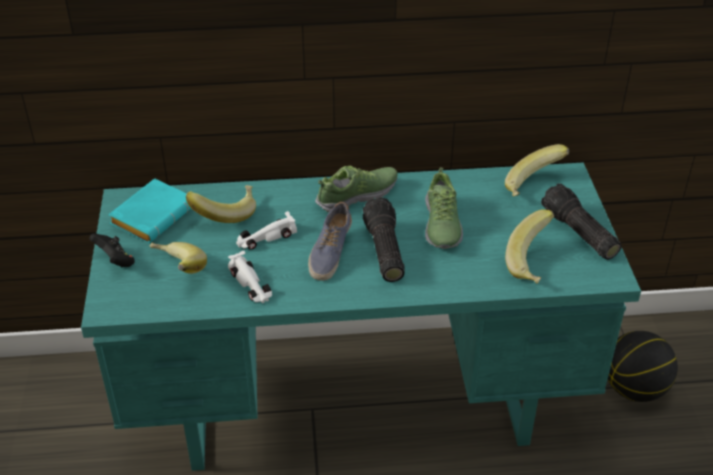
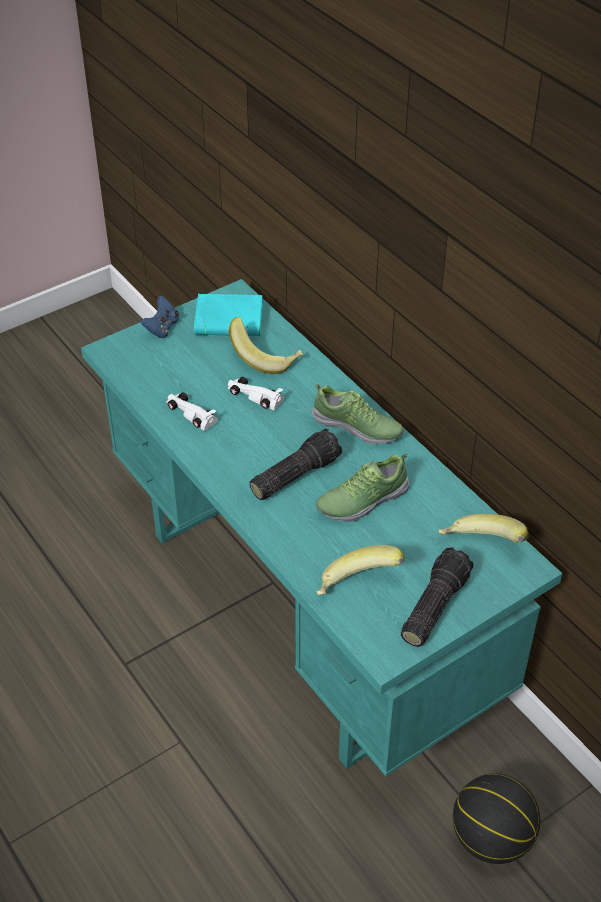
camera: 60 degrees right, 5 degrees up
(115, 261) = (162, 328): black game controller -> blue game controller
(176, 272) = (174, 365): banana -> none
(251, 284) = (190, 413): white toy car -> white toy car turned 105 degrees clockwise
(330, 252) = (265, 442): shoe -> none

